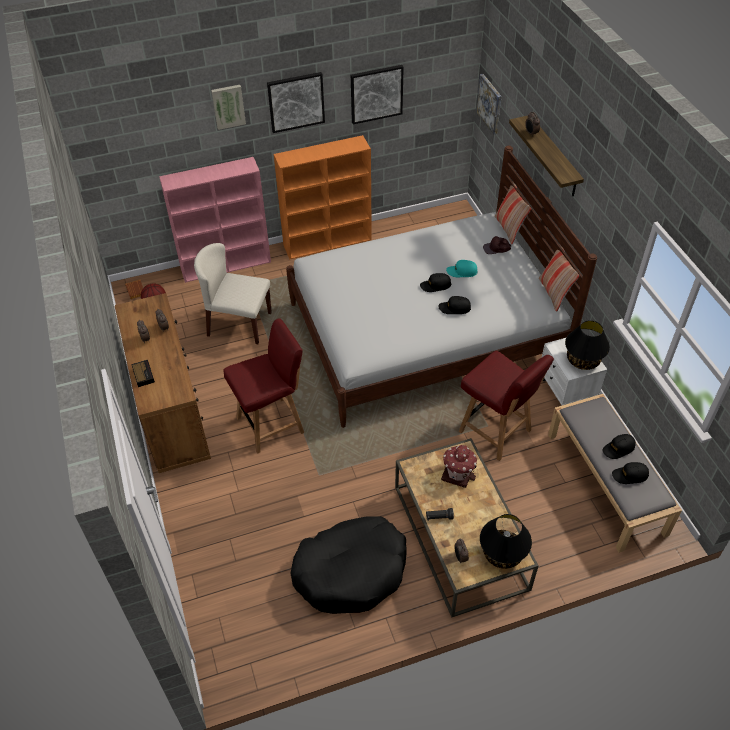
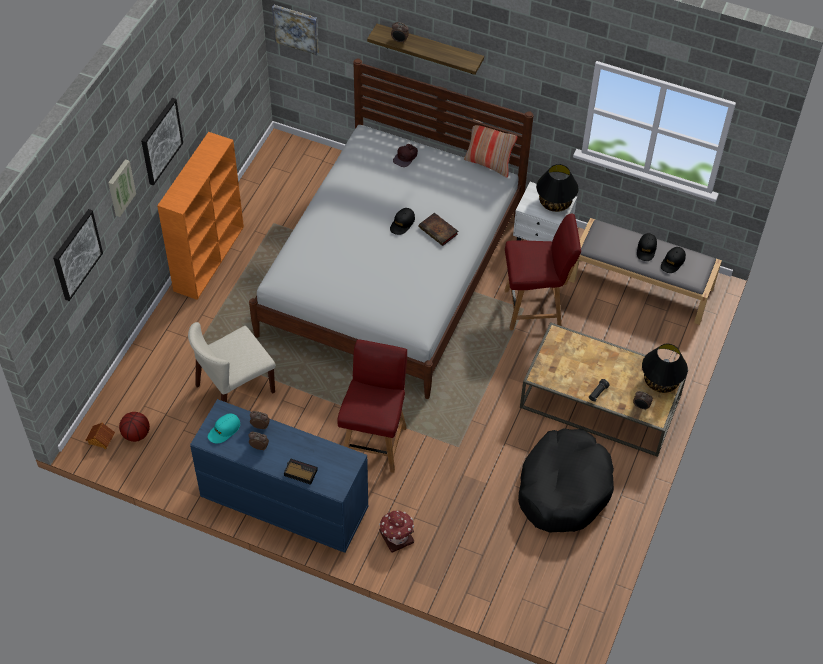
camera: 50 degrees left, 5 degrees up
(171, 411) = (283, 503): brown dresser -> blue dresser
(226, 264) = (147, 348): pink bookcase -> none
(376, 94) = (207, 84): picture -> picture (76, 254)
(454, 308) = (439, 231): black cap -> book
(458, 472) = (572, 353): toy house -> toy house (396, 536)
(462, 272) = (406, 197): turquoise cap -> turquoise cap (224, 430)
(509, 229) = (392, 132): pillow -> none

